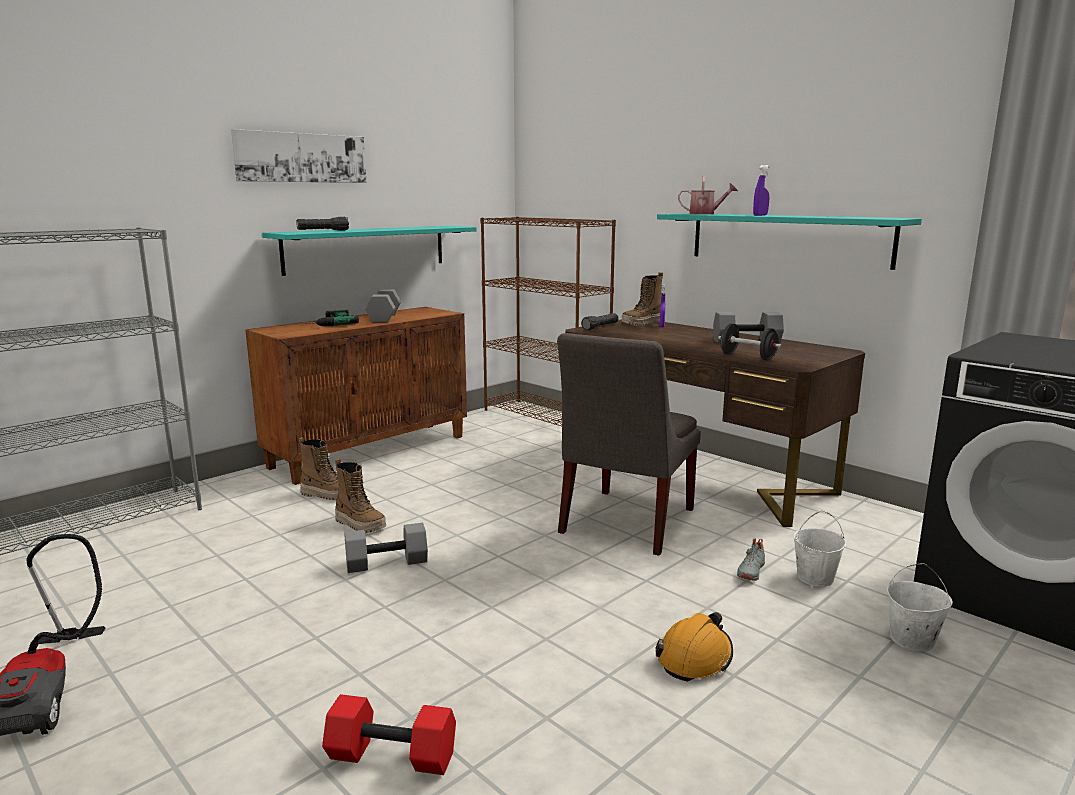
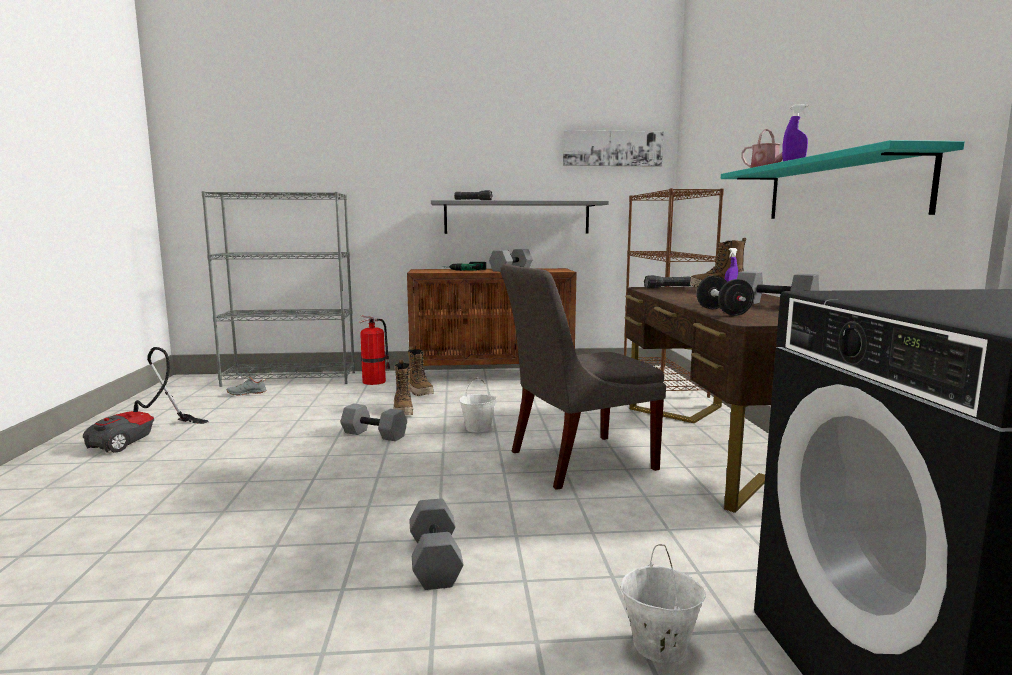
camera: 40 degrees right, 5 degrees down
(237, 495) = (375, 381): none -> fire extinguisher
(301, 158) = (466, 147): picture -> picture (612, 148)
(367, 248) = (517, 217): turquoise shelf -> grey shelf
(390, 757) = (176, 524): red dumbbell -> none
(695, 658) = (433, 560): orange hard hat -> grey dumbbell
(750, 571) = (612, 527): grey shoe -> grey shoe (247, 393)
(814, 577) = (667, 556): white bucket -> white bucket (478, 428)

